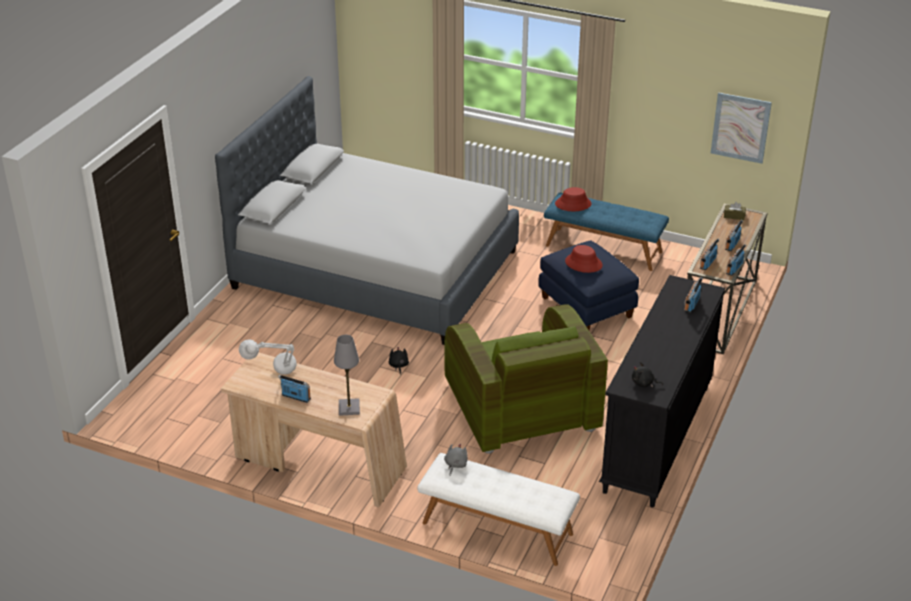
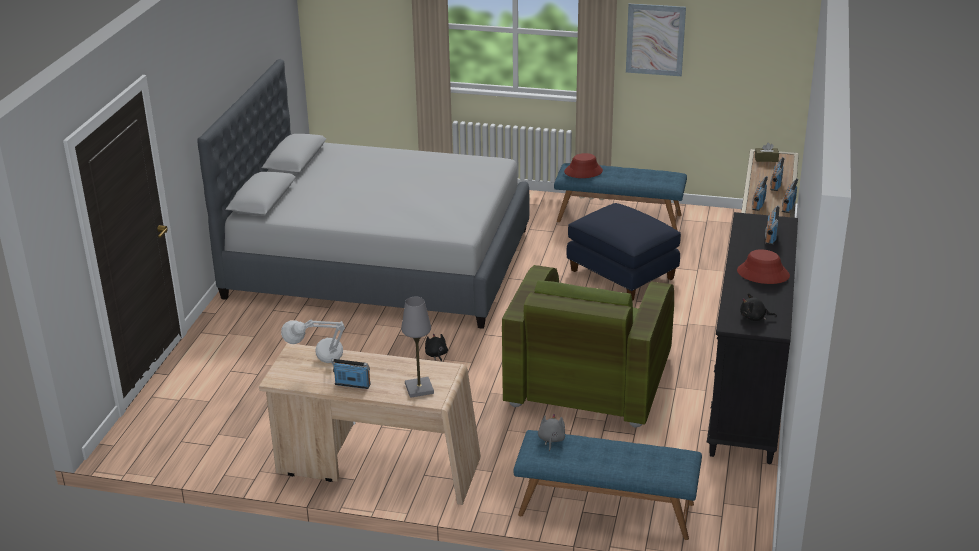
camera: 10 degrees left, 5 degrees down
(496, 529) = (606, 509): white bench -> blue bench
(521, 408) = (587, 381): green armchair -> green armchair turned 45 degrees clockwise
(583, 263) = (619, 223): red hat -> red hat (763, 274)
(740, 127) = (758, 66): picture -> picture (655, 39)

